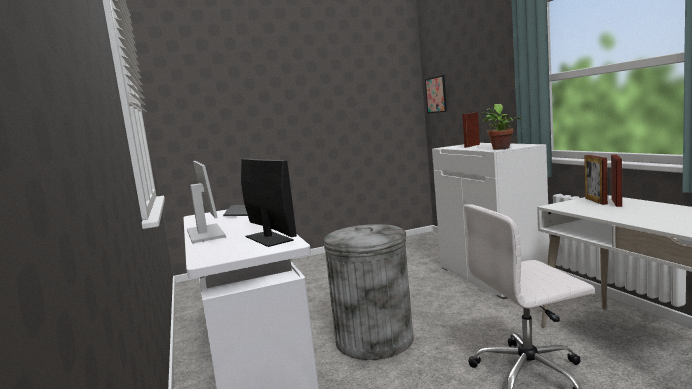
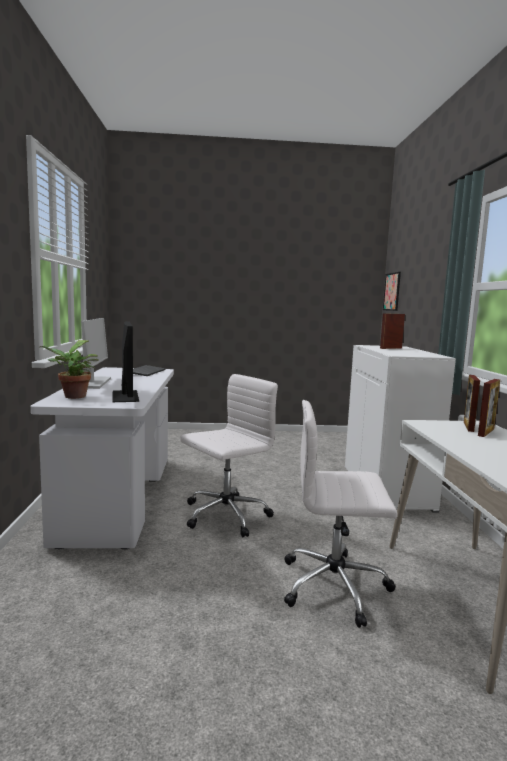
camera: 15 degrees right, 0 degrees up
(375, 340) = (224, 516): grey trash can -> white office chair
(501, 149) = (403, 354): potted plant -> potted plant (72, 397)

